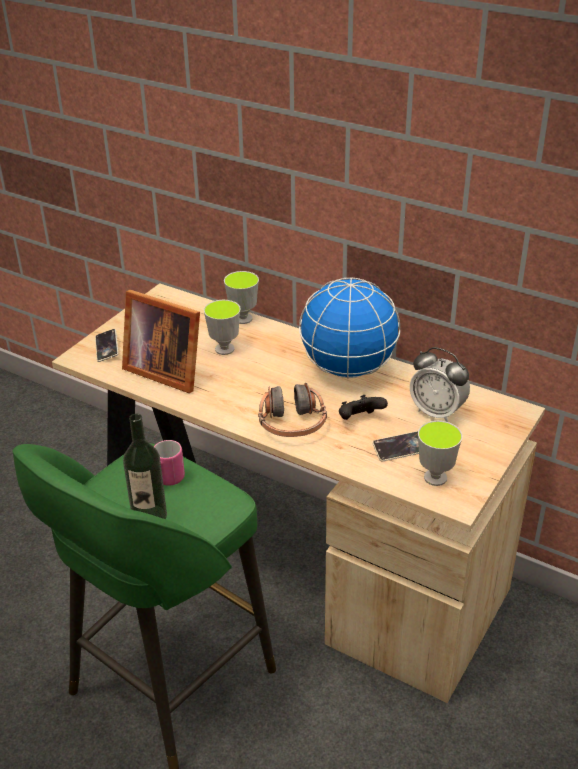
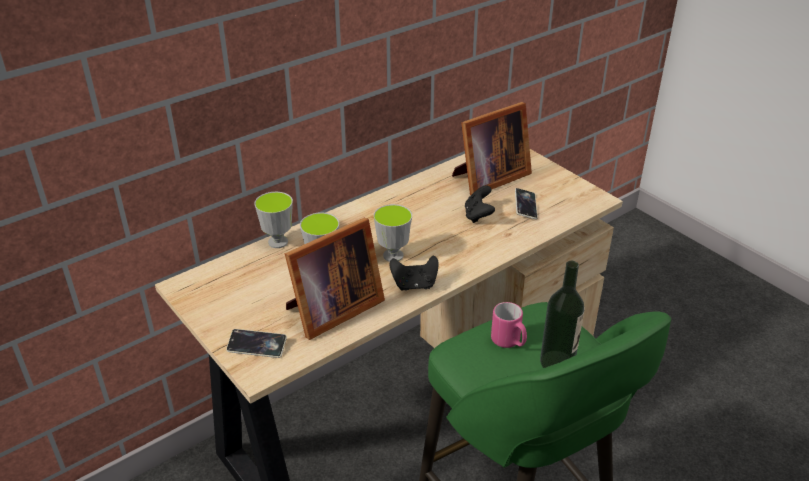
camera: 70 degrees left, 0 degrees up
(221, 405) = (414, 285): none -> black game controller
(292, 423) = (464, 251): headphones -> none
(347, 369) = (403, 204): globe -> none
(435, 478) = (566, 200): cup -> cup (393, 255)
(437, 412) = (488, 178): alarm clock -> picture frame

